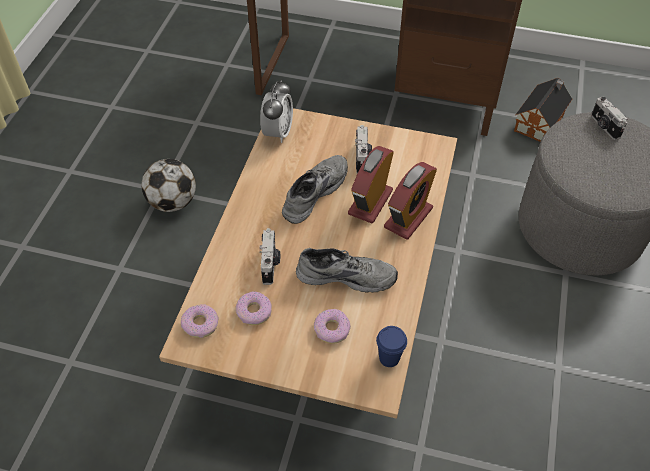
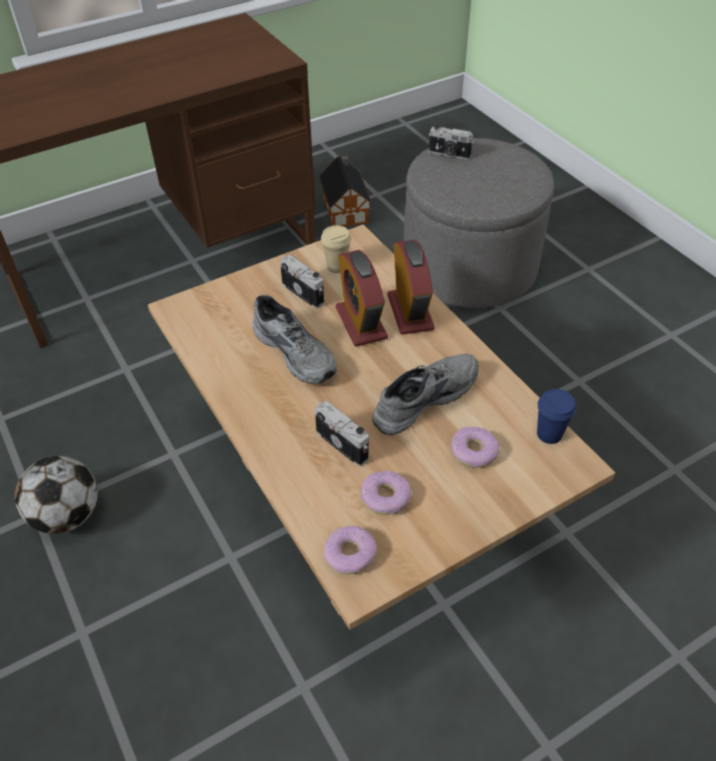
camera: 45 degrees left, 5 degrees down
(278, 132) = (189, 324): alarm clock -> none
(313, 192) = (297, 352): grey shoe -> grey shoe turned 150 degrees clockwise
(403, 155) = (337, 267): none -> beige cup

